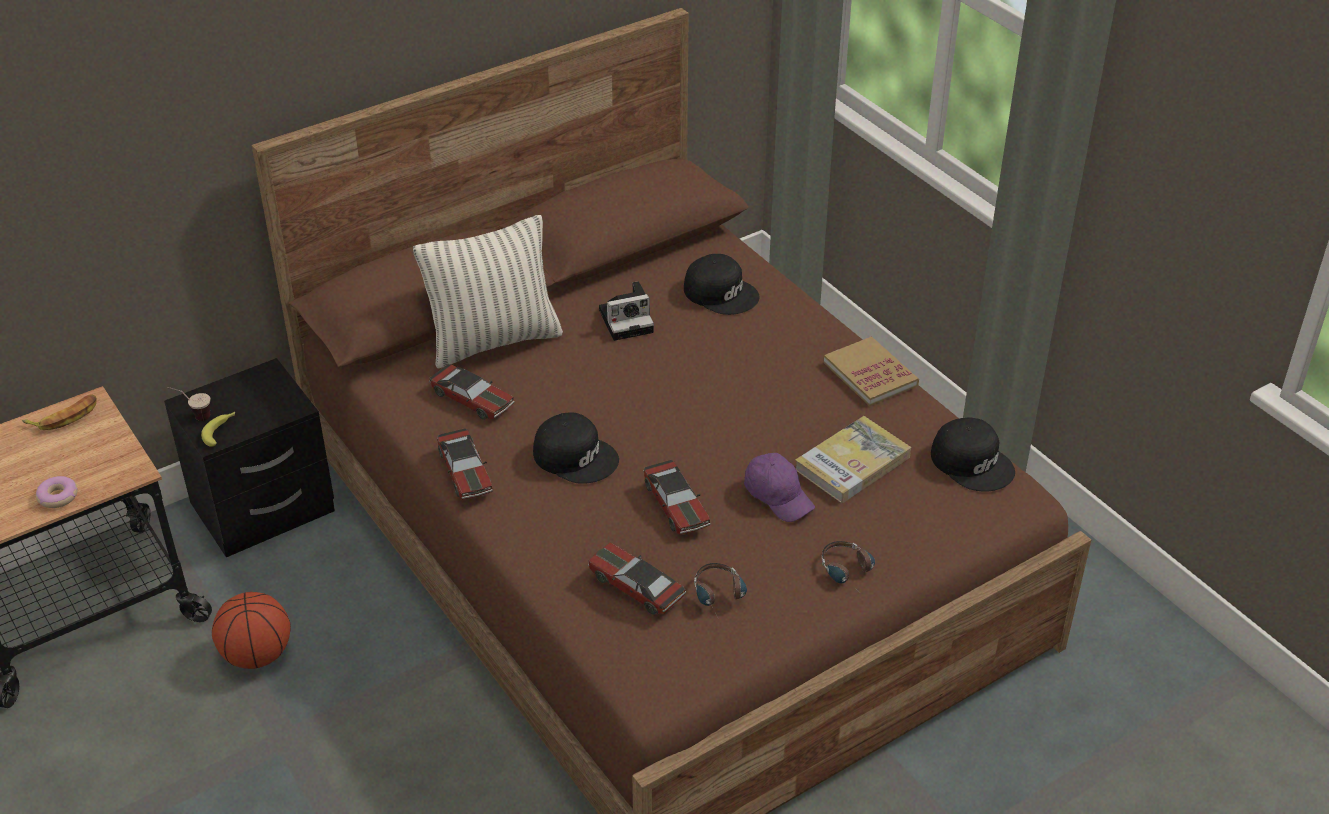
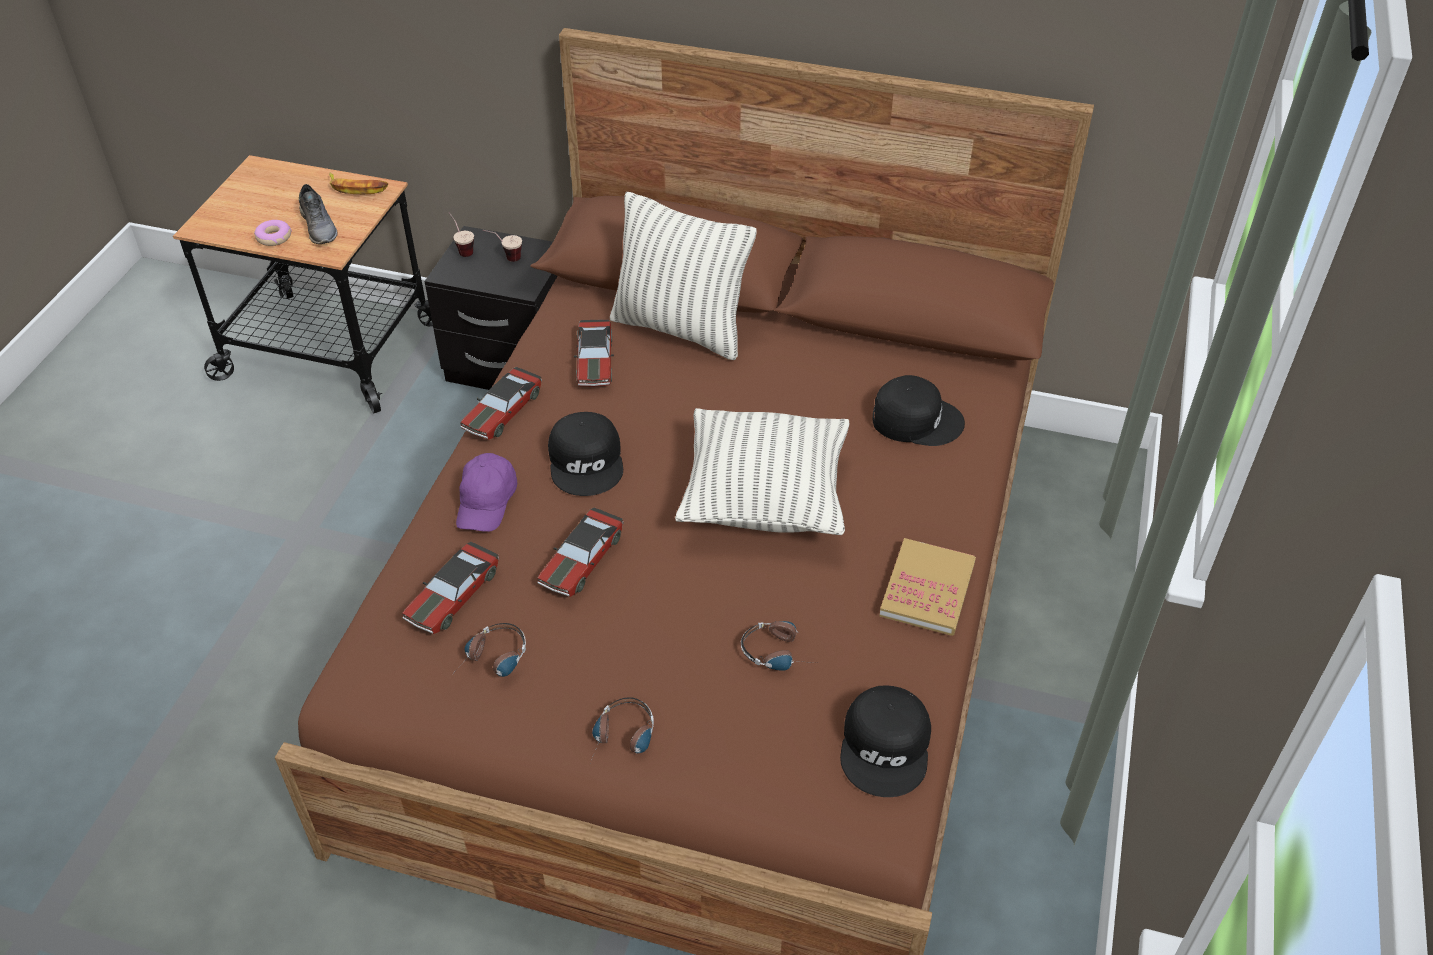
camera: 50 degrees right, 5 degrees up
(86, 463) = (320, 227): none -> grey shoe
(220, 431) = (460, 271): banana -> none
(242, 399) = (505, 258): none -> cup
(257, 655) = (368, 462): basketball -> none
(628, 320) = (804, 386): camera -> none
(636, 586) = (453, 596): toy car -> toy car turned 150 degrees counterclockwise
(714, 397) = (764, 500): none -> pillow
(721, 292) = (916, 419): black cap -> black cap turned 75 degrees counterclockwise
(778, 496) = (677, 624): purple cap -> purple cap (487, 502)
(852, 463) = (780, 652): book -> headphones

